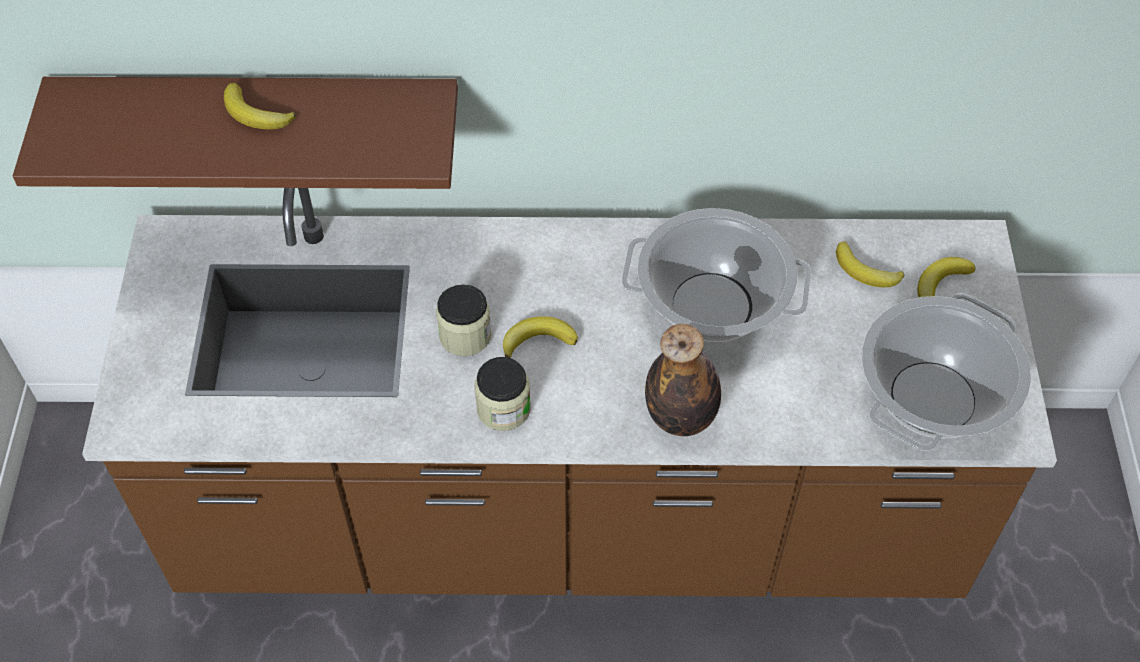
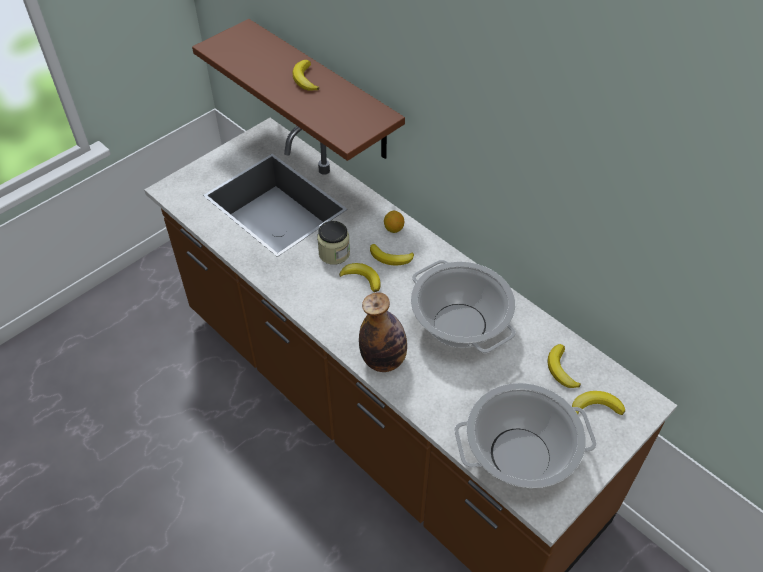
camera: 45 degrees right, 5 degrees down
(499, 248) = (393, 229): none -> lemon
(503, 408) = (312, 295): jar -> none
(540, 287) = (391, 258): none -> banana

